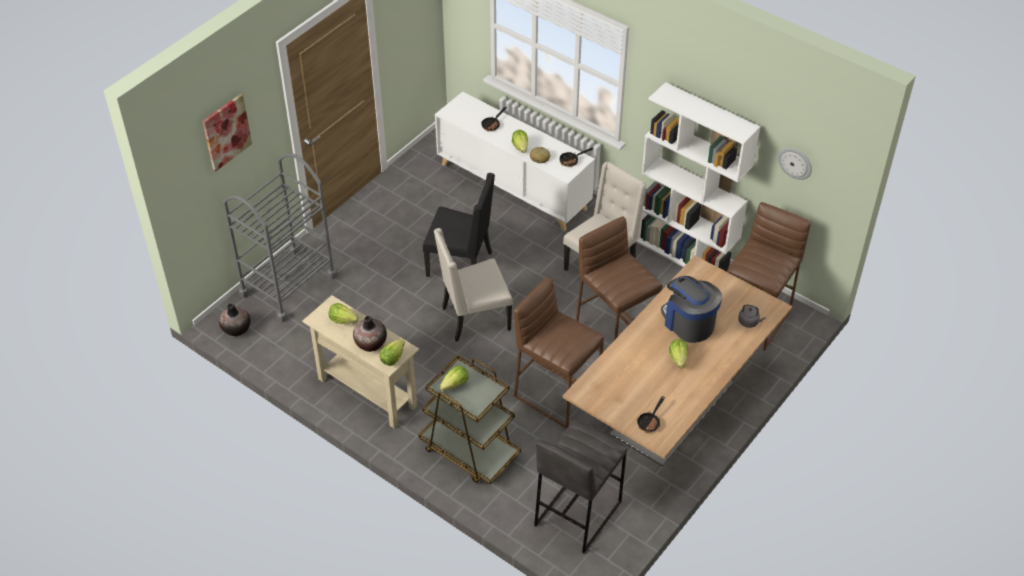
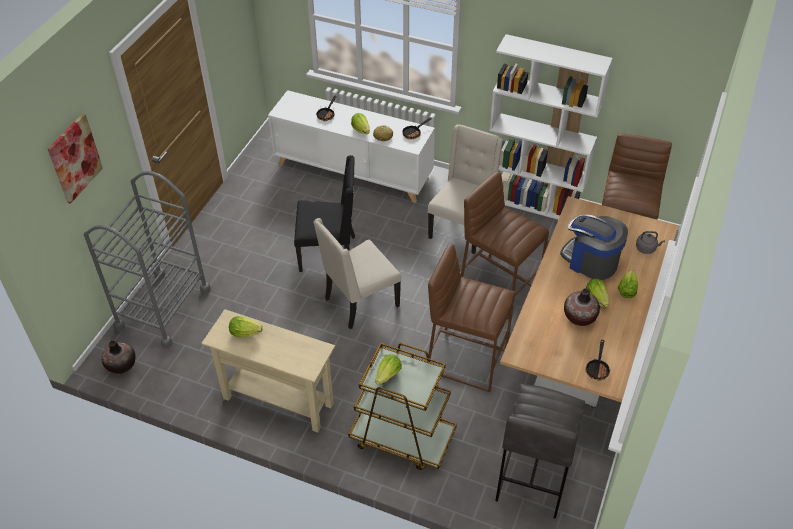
camera: 15 degrees left, 0 degrees up
(370, 343) = (282, 351): vase -> vase (579, 317)
(392, 358) = (310, 361): lettuce -> lettuce (626, 290)
(795, 163) = (650, 87): wall clock -> none

